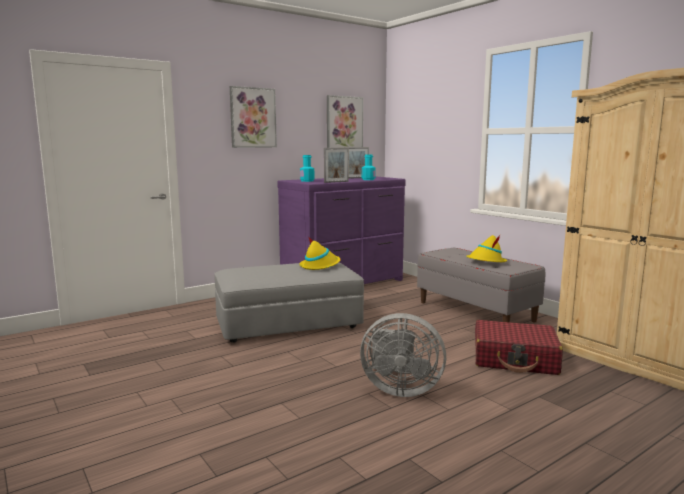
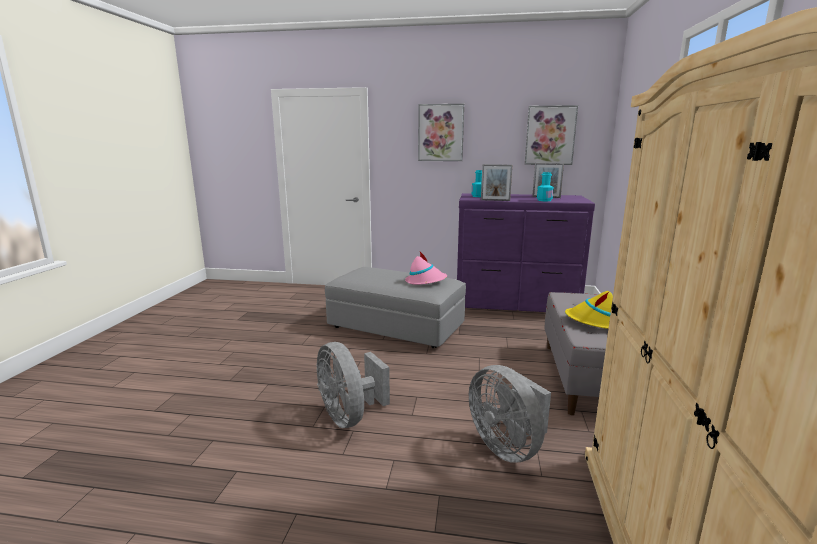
camera: 45 degrees right, 5 degrees up
(320, 266) = (425, 281): yellow hat -> pink hat
(515, 359) = (507, 446): red suitcase -> grey fan

